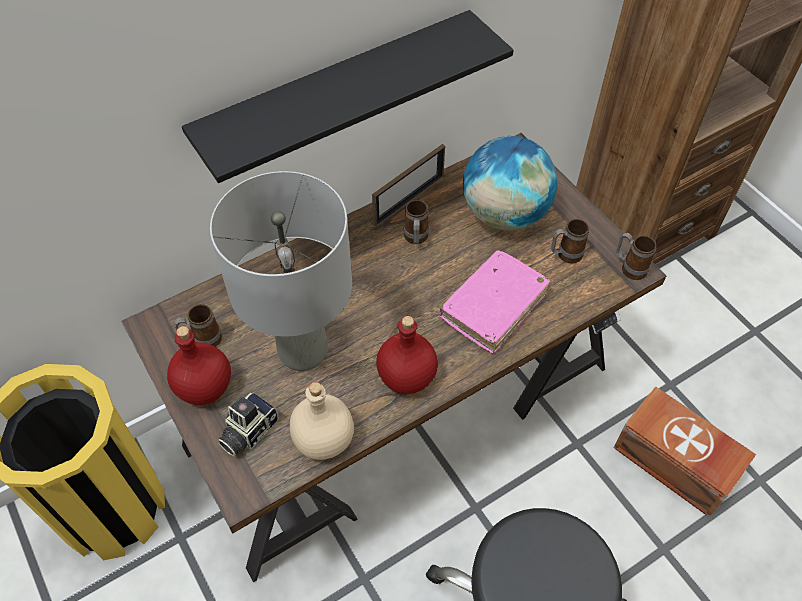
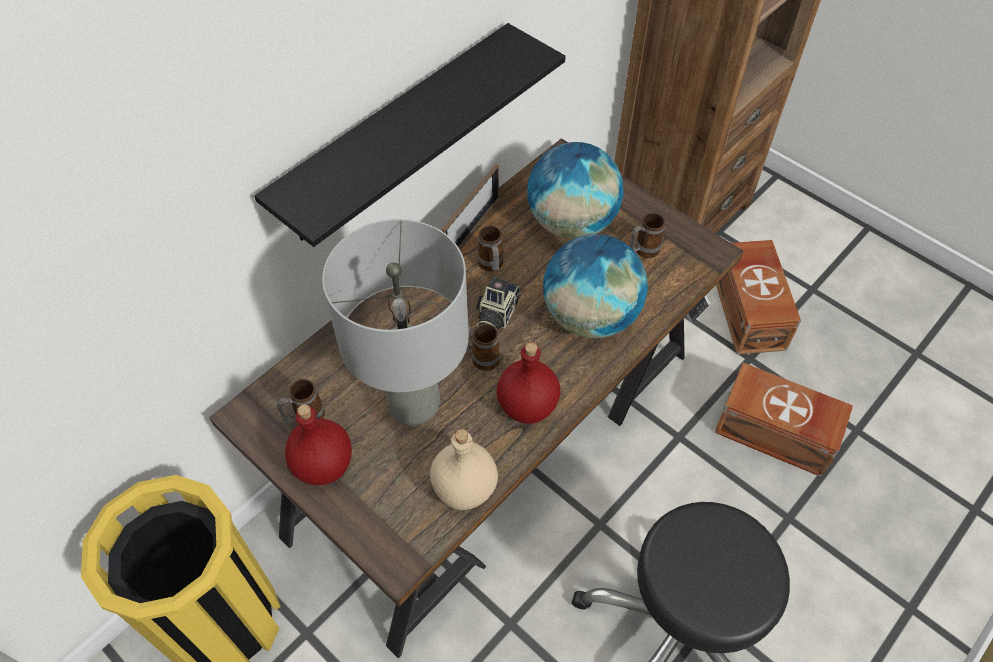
camera: 15 degrees left, 0 degrees up
(247, 431) = (383, 499): camera -> camera (495, 315)
(493, 306) = (590, 316): pink book -> globe
(629, 267) = (707, 250): mug -> mug (480, 357)
(684, 337) = (749, 310): none -> brown storage box

